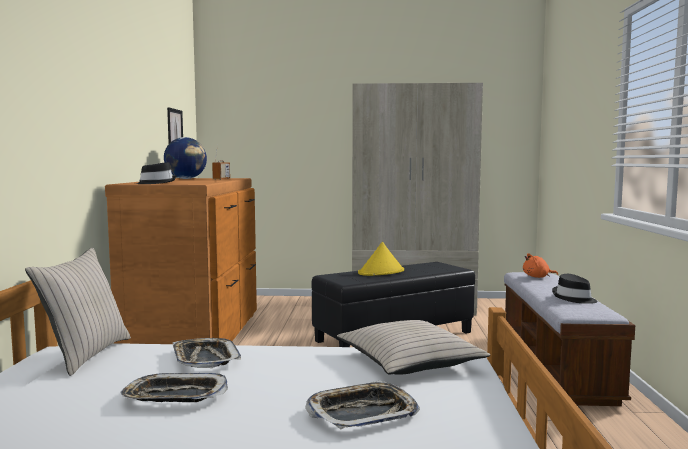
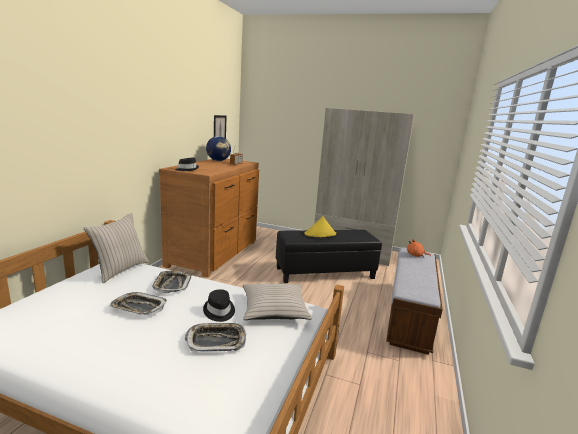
camera: 15 degrees right, 10 degrees up
(574, 298) = (419, 279): black hat -> black hat (219, 311)

